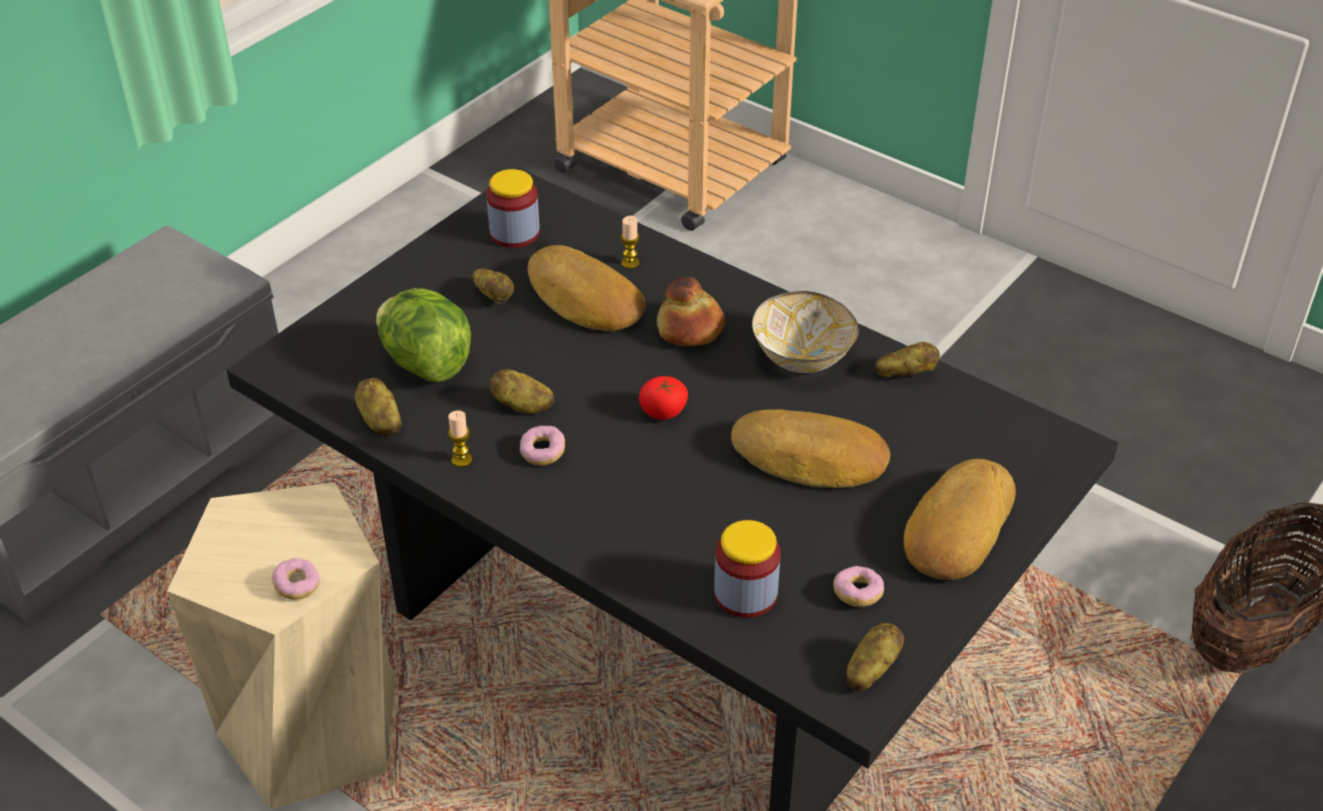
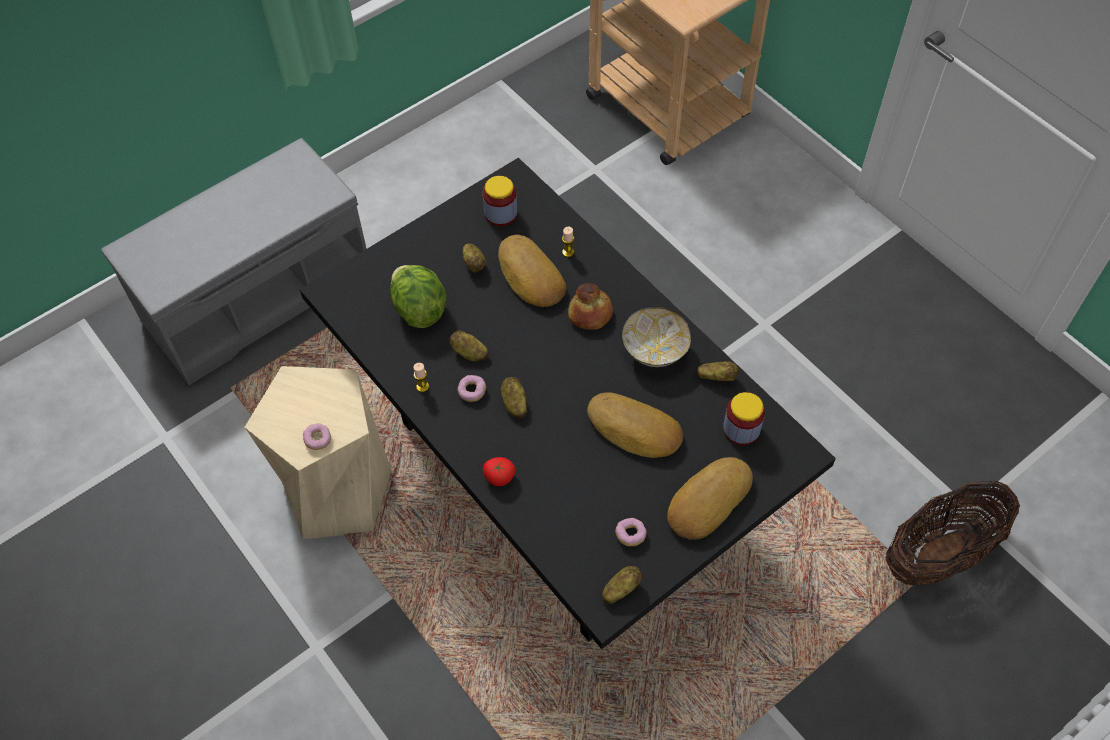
camera: 15 degrees right, 15 degrees up
(379, 420) = (381, 347): potato -> potato (514, 403)
(663, 412) = (554, 375): tomato -> tomato (499, 477)
(745, 594) = (563, 520): jar -> jar (741, 429)

